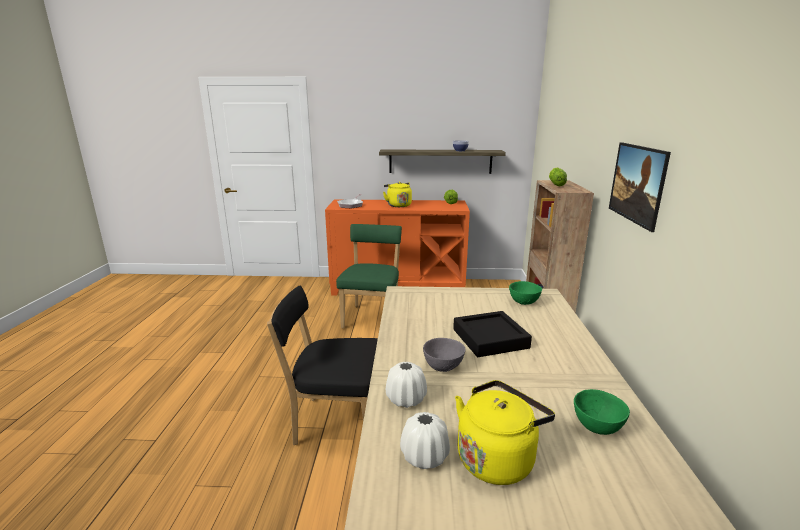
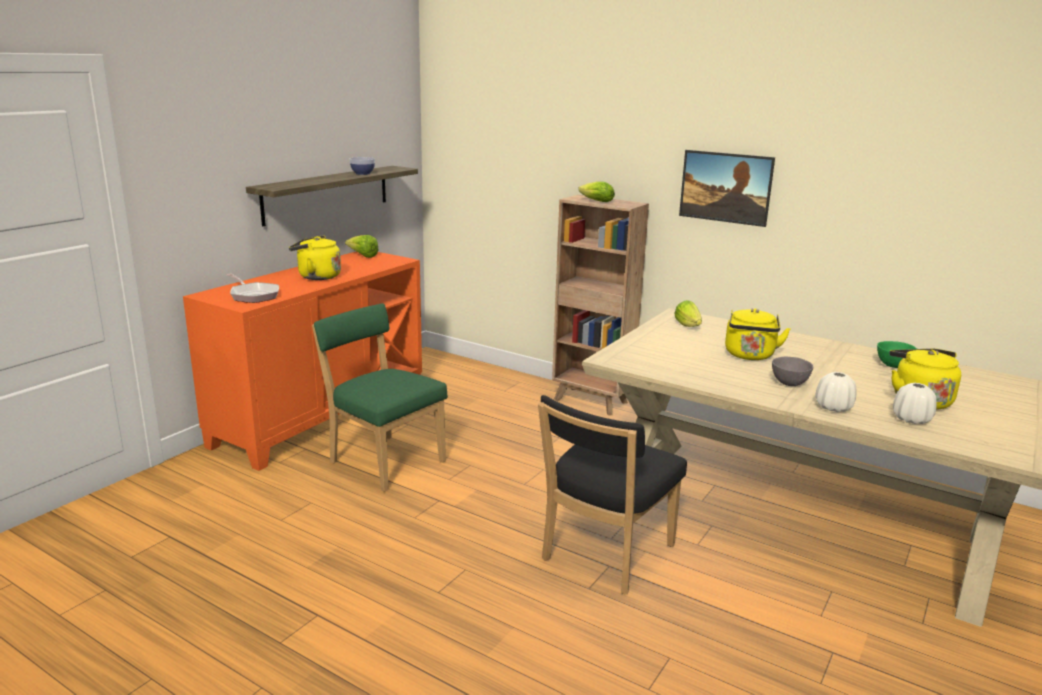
camera: 60 degrees left, 0 degrees up
(490, 338) = (750, 356): black tray -> yellow kettle
(524, 303) = (688, 326): green bowl -> lettuce

